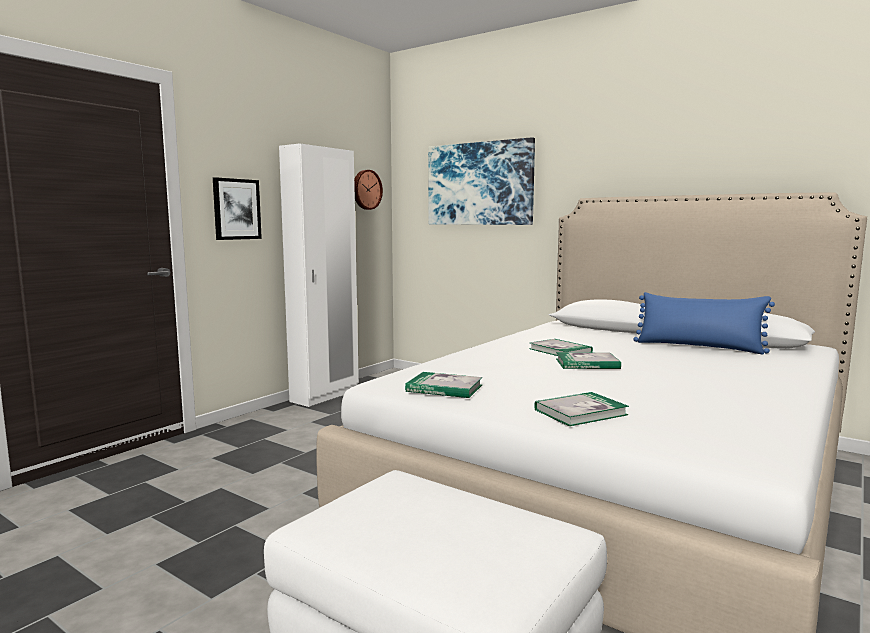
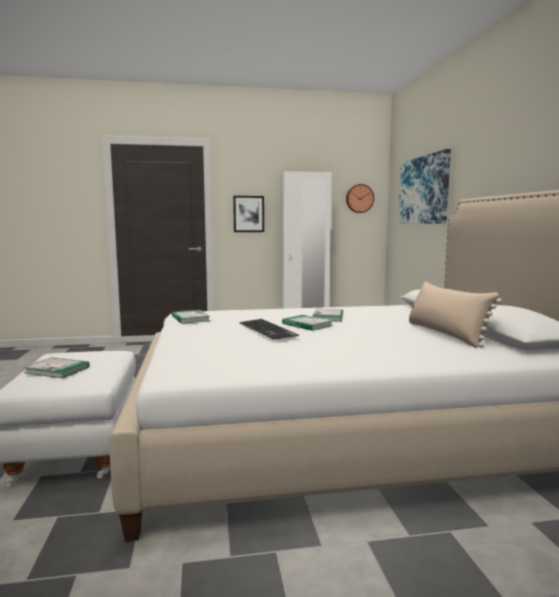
camera: 45 degrees right, 0 degrees up
(580, 412) = (198, 339): book -> book (57, 370)
(588, 378) = (268, 329): none -> keyboard
(699, 347) = (445, 334): blue pillow -> beige pillow

